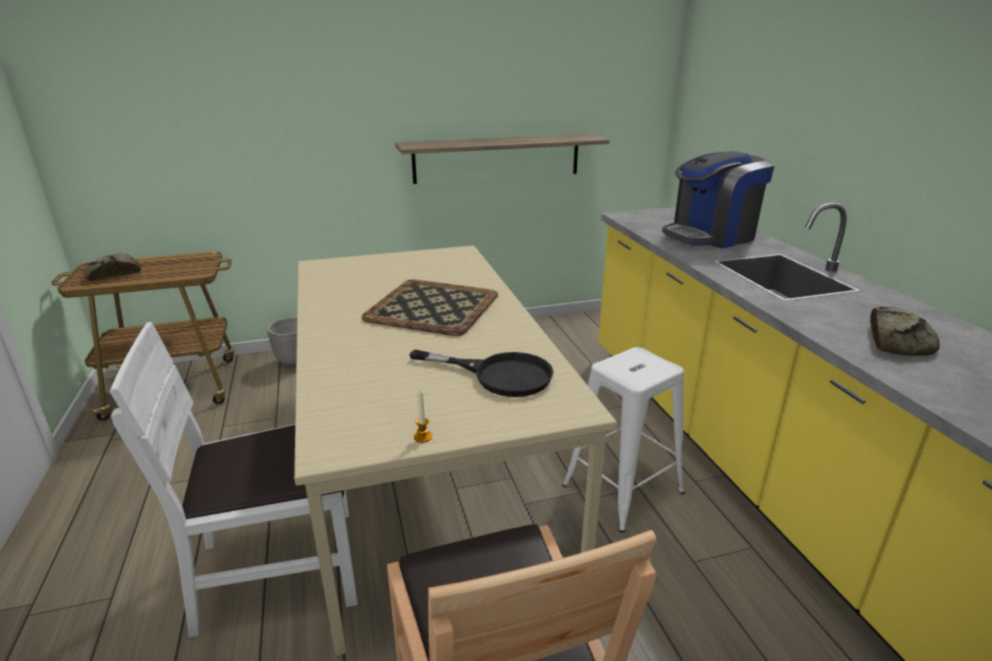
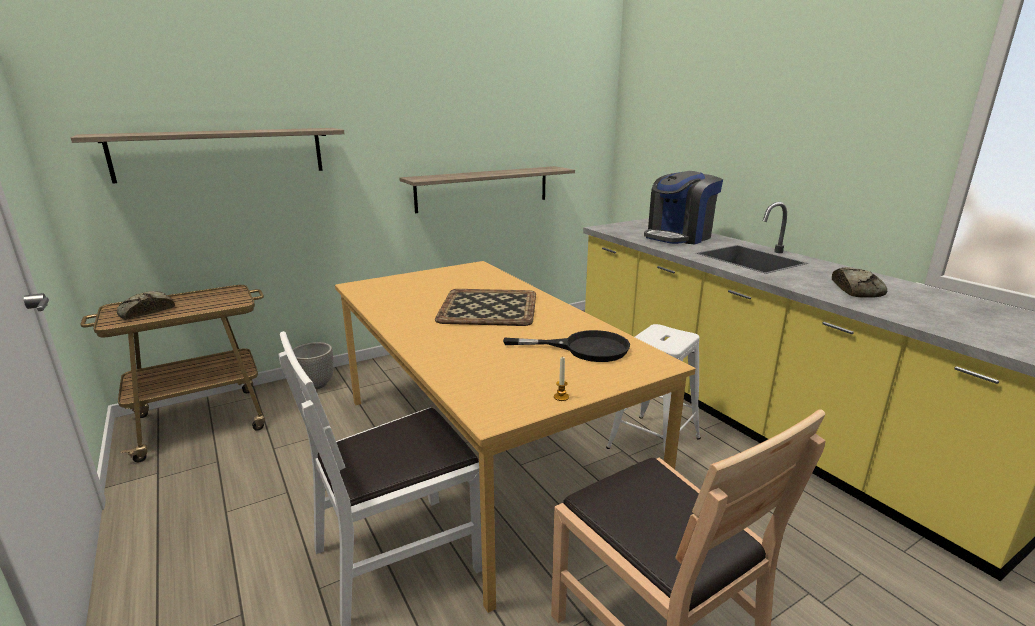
camera: 15 degrees left, 5 degrees down
(199, 112) = (221, 153): none -> shelf
(427, 467) = (487, 452): beige dining table -> orange dining table

